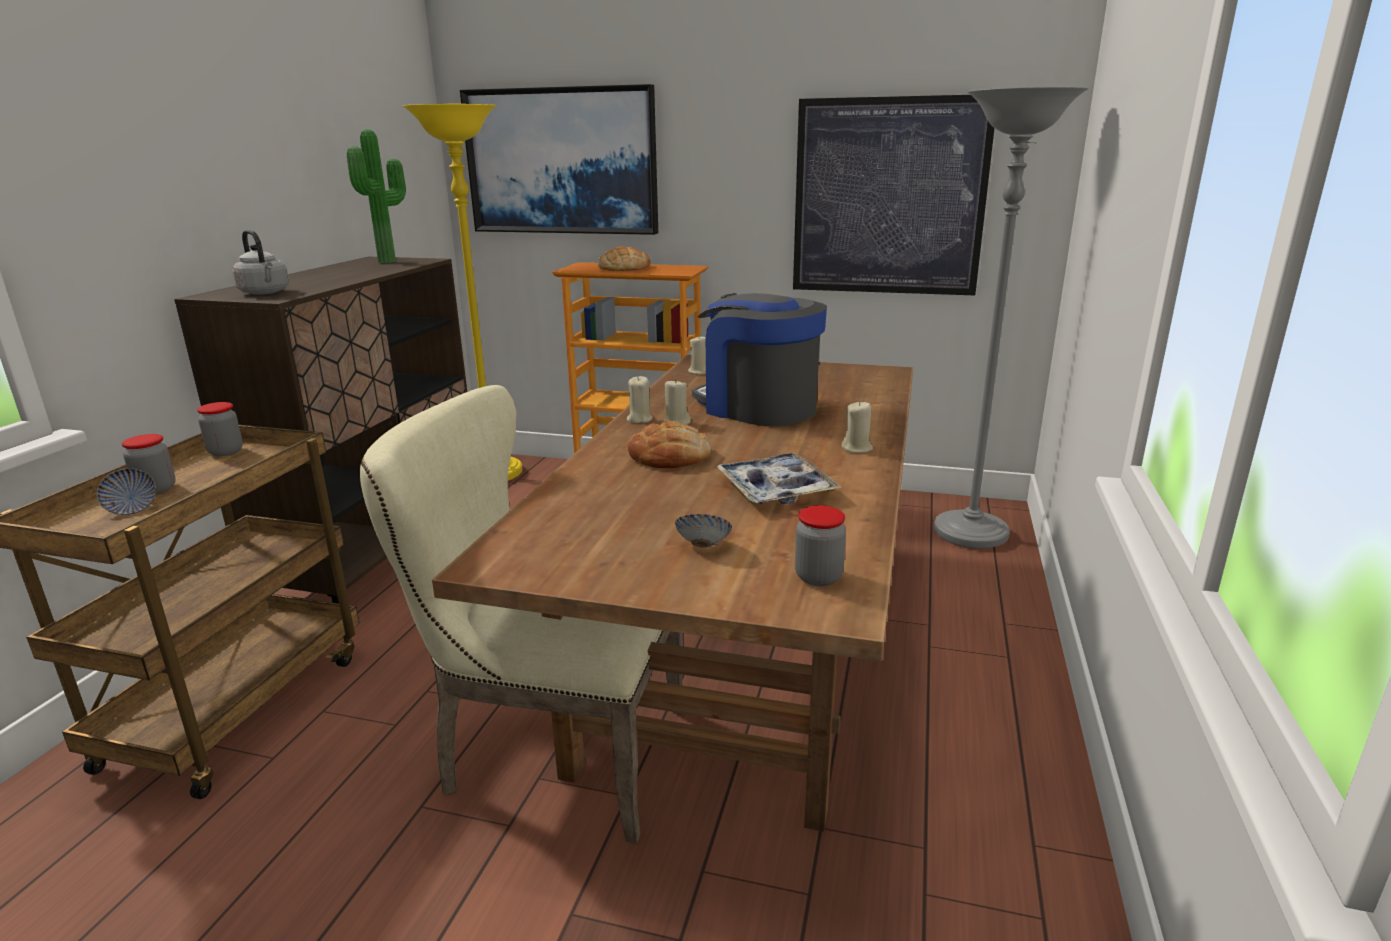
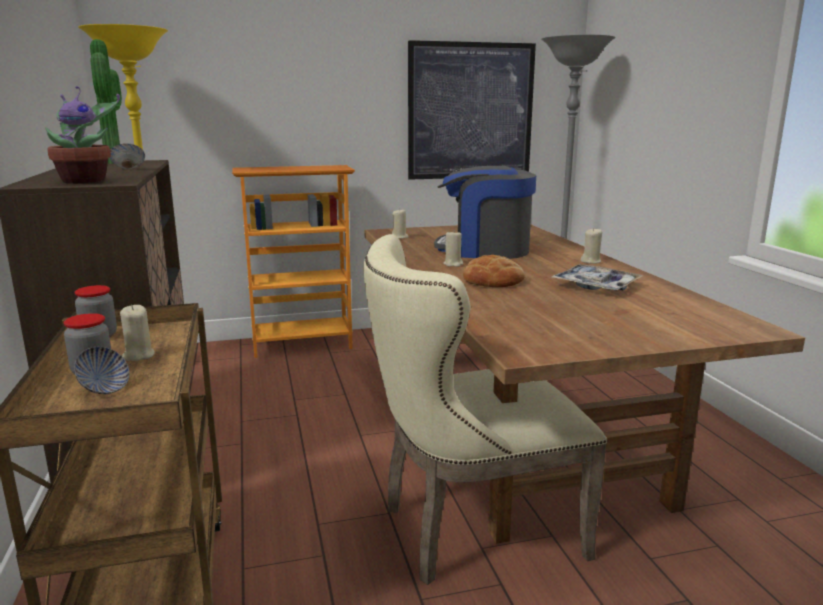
camera: 30 degrees left, 5 degrees down
(265, 293) = (86, 181): grey kettle -> potted plant
(562, 161) = (213, 83): picture -> none
(623, 268) = (286, 168): bread -> none
(639, 419) = (423, 265): beige candle -> beige candle (138, 355)
(703, 546) = (624, 318): bowl -> bowl (129, 169)
(818, 577) = (714, 318): jar -> none

